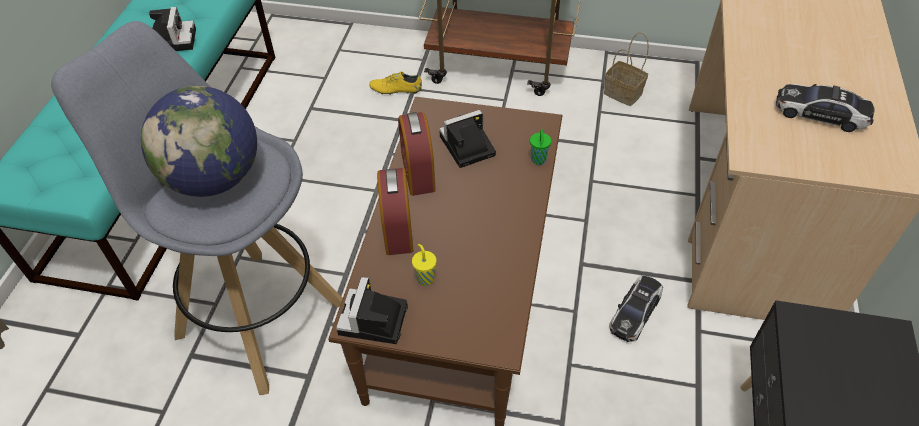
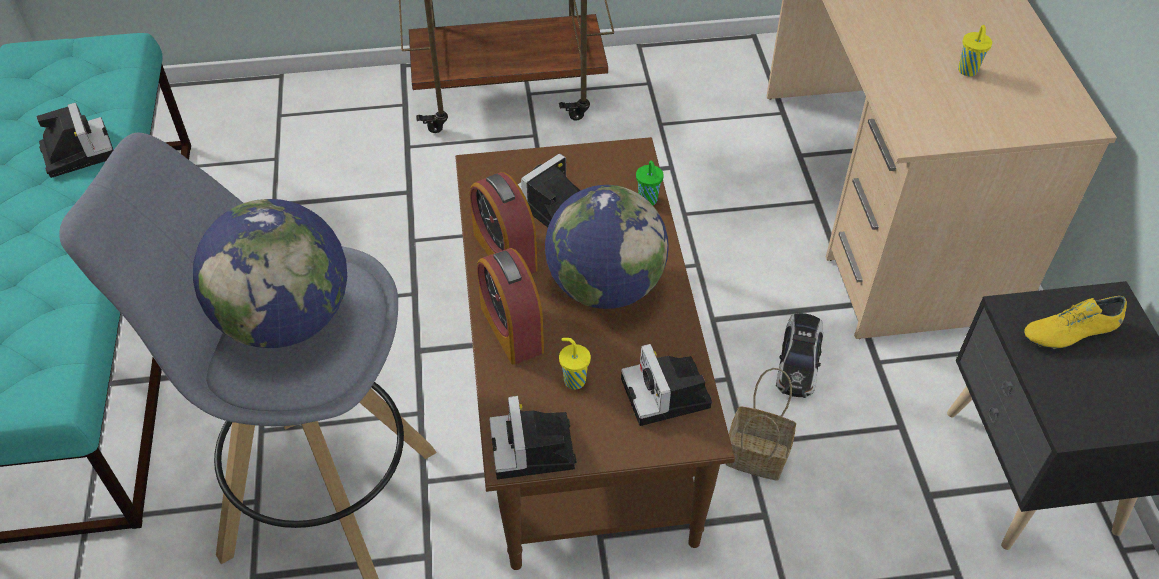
camera: 20 degrees left, 0 degrees up
(396, 90) = (384, 153): yellow shoe -> yellow shoe (1069, 332)
(478, 215) = (605, 286): none -> globe
(489, 309) = (668, 395): none -> camera
(624, 93) = (681, 94): basket -> basket (759, 455)
(820, 114) = (967, 71): toy car -> yellow cup

